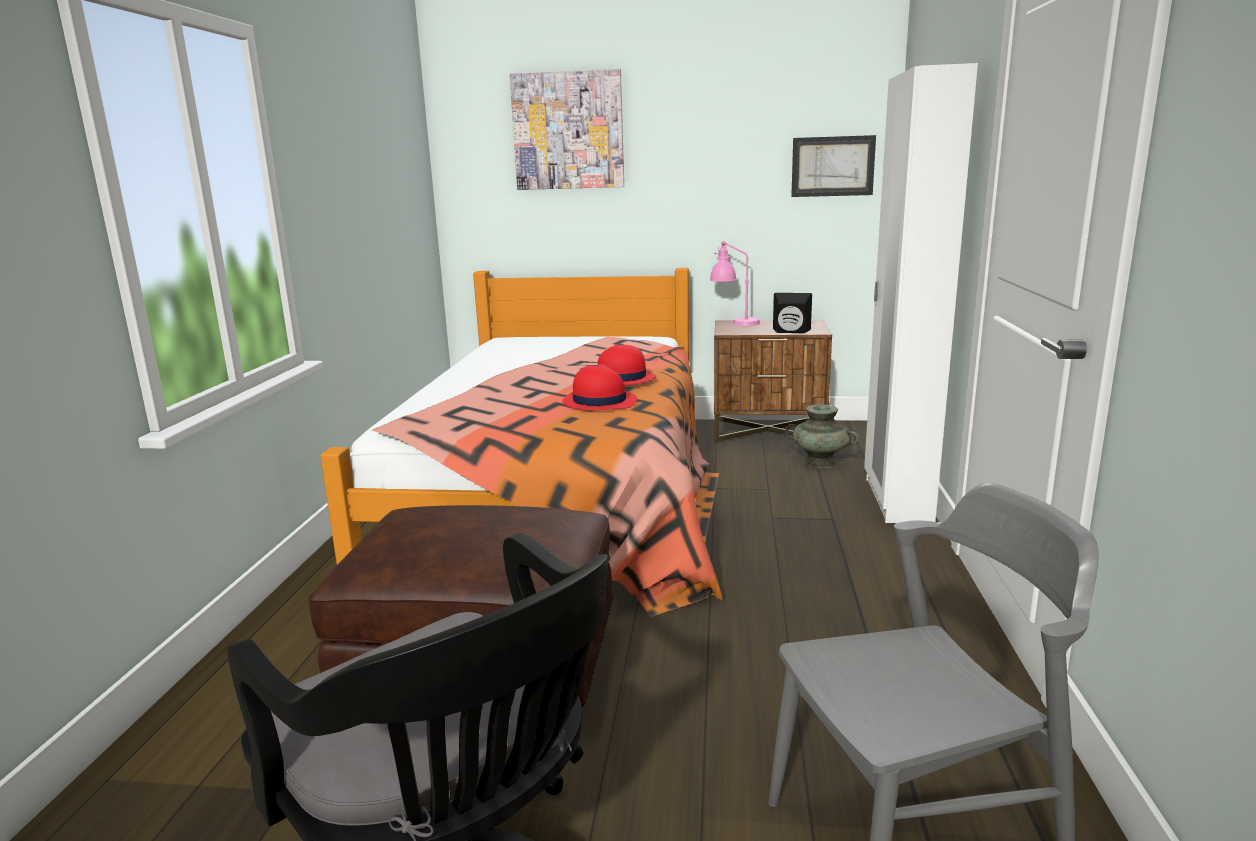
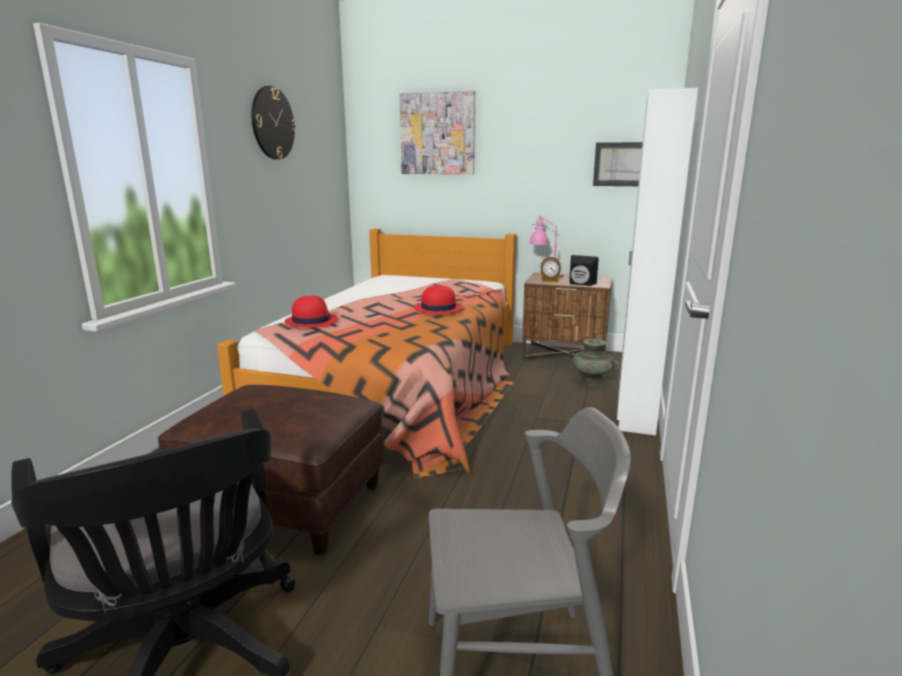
camera: 10 degrees right, 0 degrees up
(346, 121) = (272, 123): none -> wall clock
(599, 401) = (412, 323): red hat -> red hat (311, 321)
(746, 329) = (549, 280): none -> alarm clock

